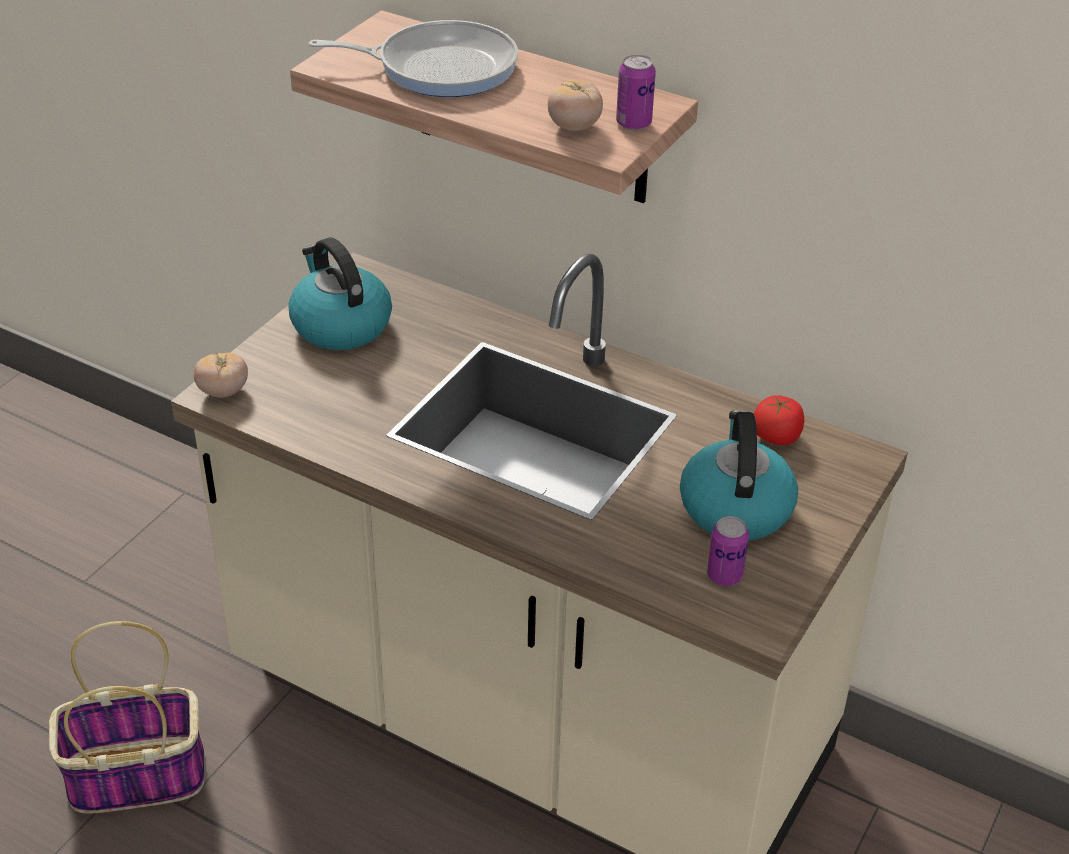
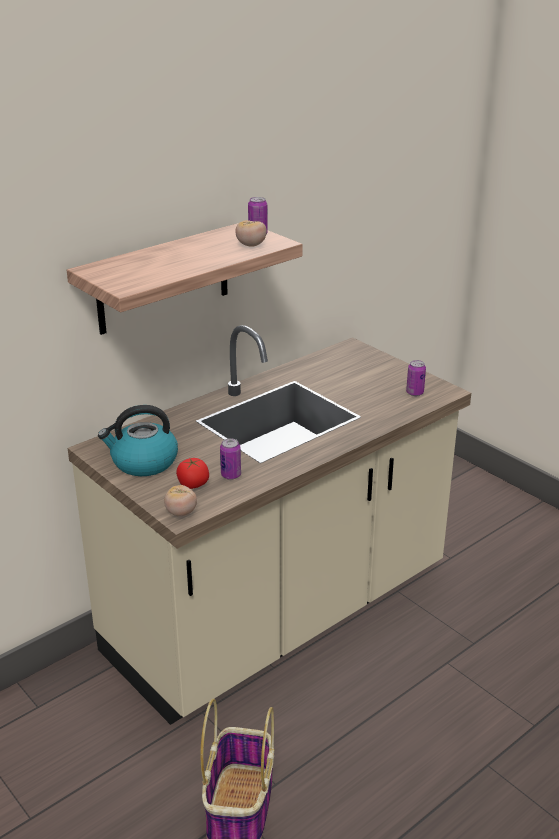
camera: 70 degrees left, 10 degrees down
(338, 414) = (231, 475): none -> can
(439, 68) = (157, 263): frying pan -> none
(735, 507) = (370, 381): kettle -> none
(776, 437) = (325, 361): tomato -> tomato (193, 484)

